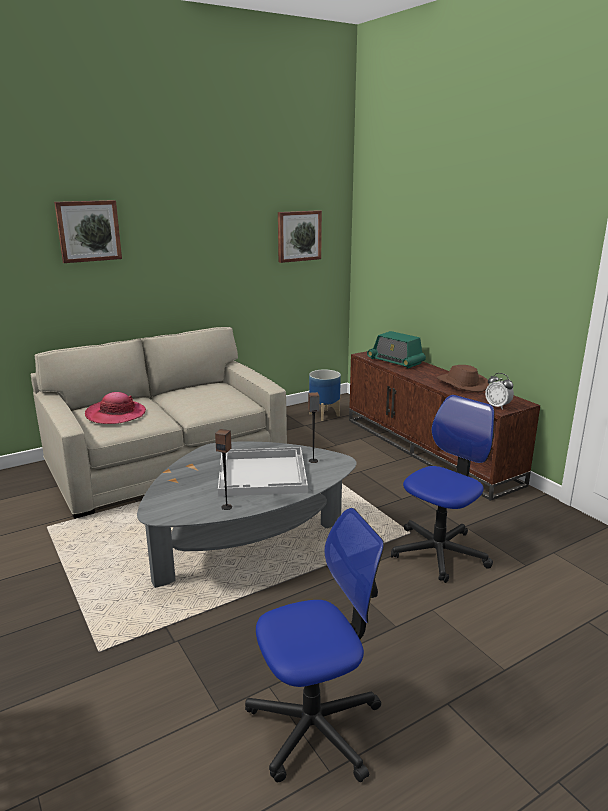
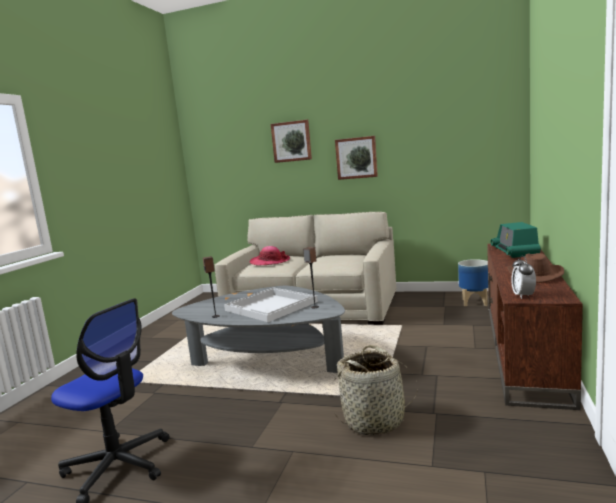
camera: 50 degrees right, 10 degrees down
(298, 236) = (464, 137): picture -> picture (356, 158)
(439, 552) = (375, 420): office chair -> basket

